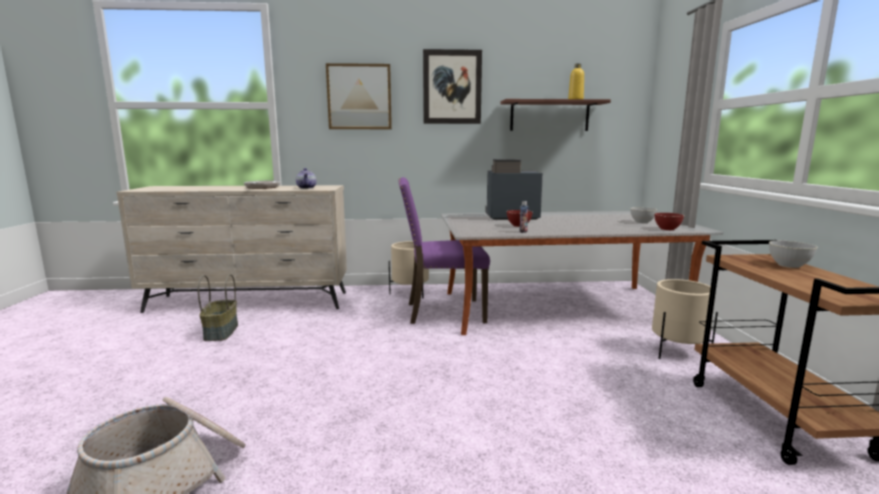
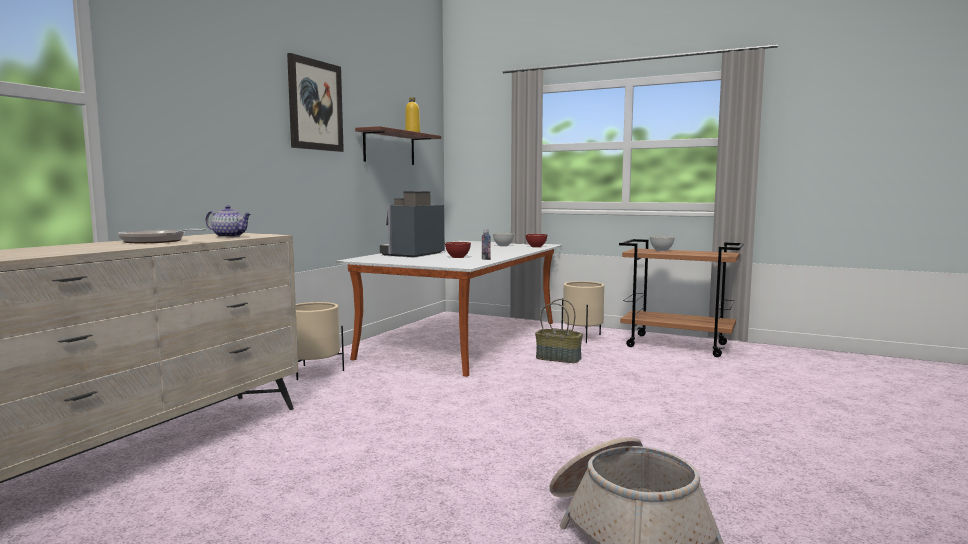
camera: 60 degrees left, 5 degrees down
(222, 332) = (239, 484): basket -> basket (559, 358)
(359, 97) = (220, 103): picture -> none
(443, 312) = (399, 371): purple chair -> none

